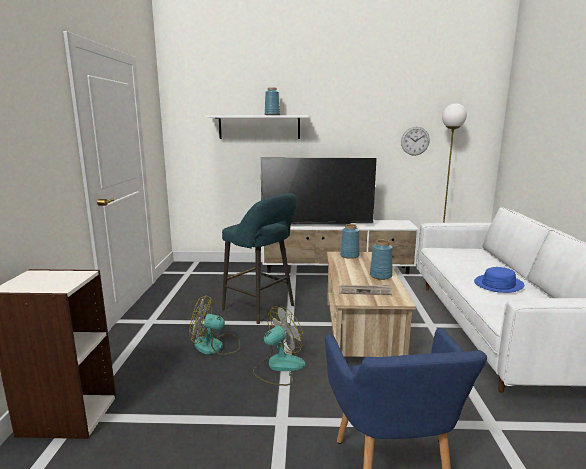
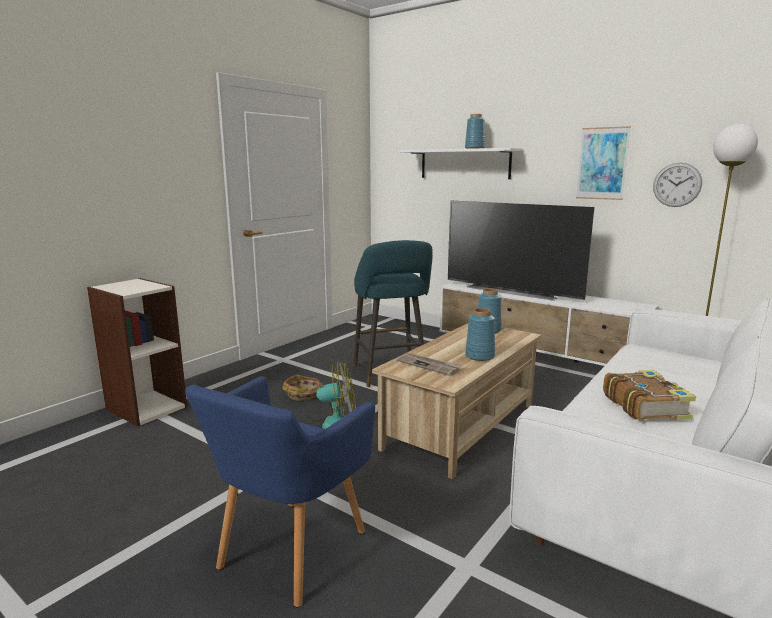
camera: 35 degrees right, 0 degrees up
(215, 346) = (304, 394): fan -> basket
(367, 127) = (602, 163): none -> picture
(498, 284) = (645, 406): blue hat -> book

